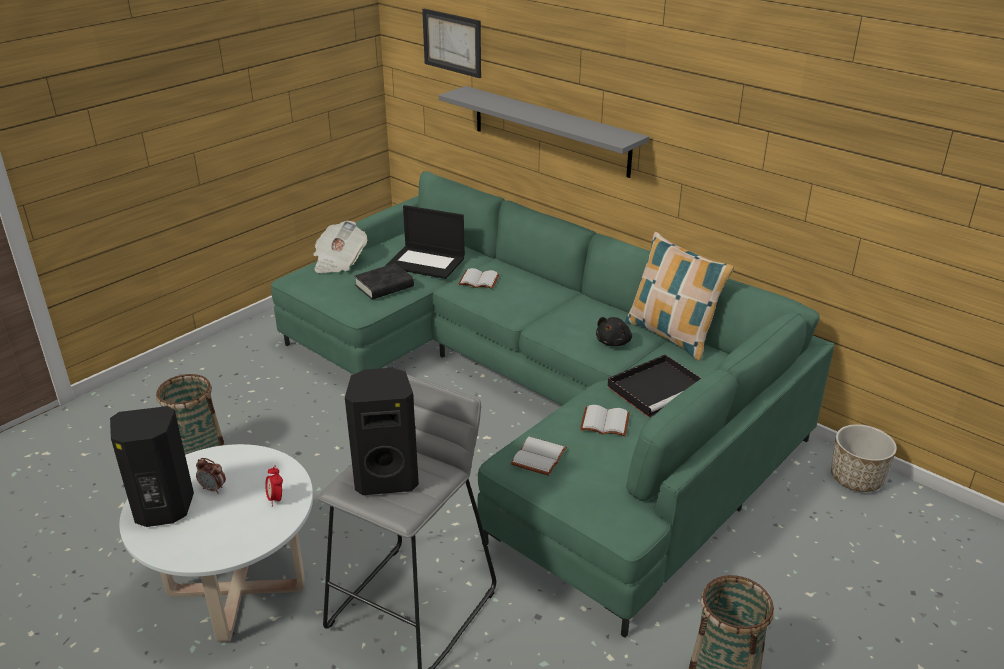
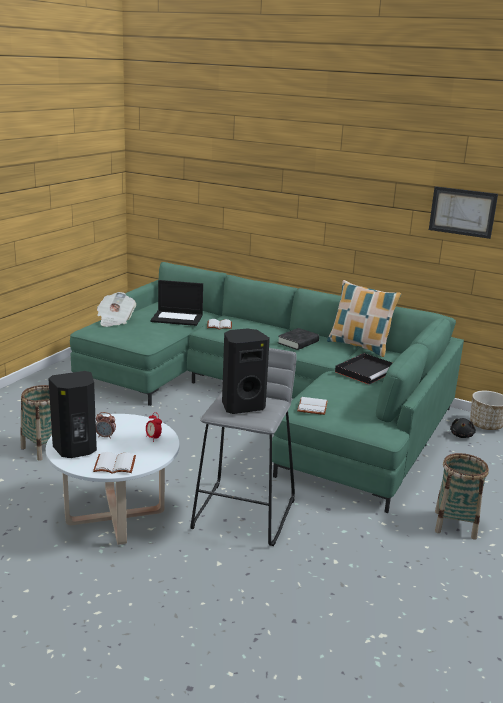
camera: 15 degrees left, 10 degrees down
(384, 286) = (156, 331): black book -> black book (298, 342)
(452, 42) = (185, 172): picture -> picture (462, 212)
(550, 131) = (259, 225): grey shelf -> none
(604, 423) = (343, 389): white book -> white book (114, 465)
(614, 342) = (326, 351): black plush toy -> black plush toy (461, 435)

